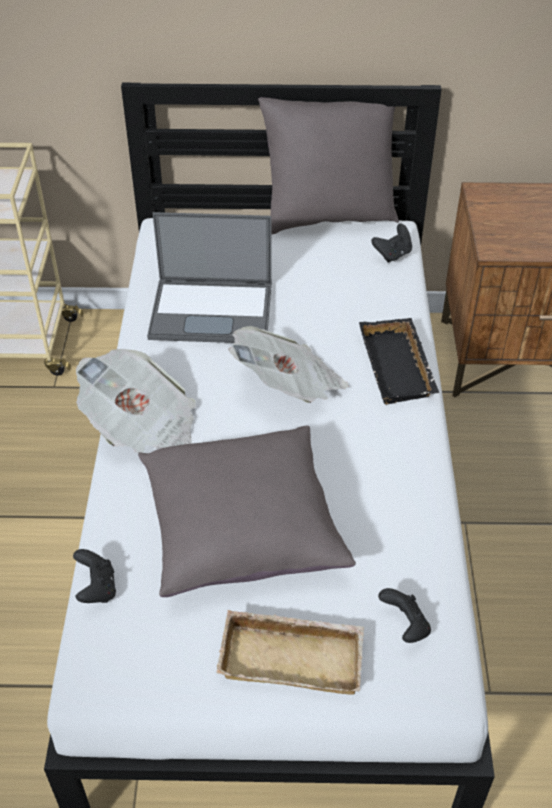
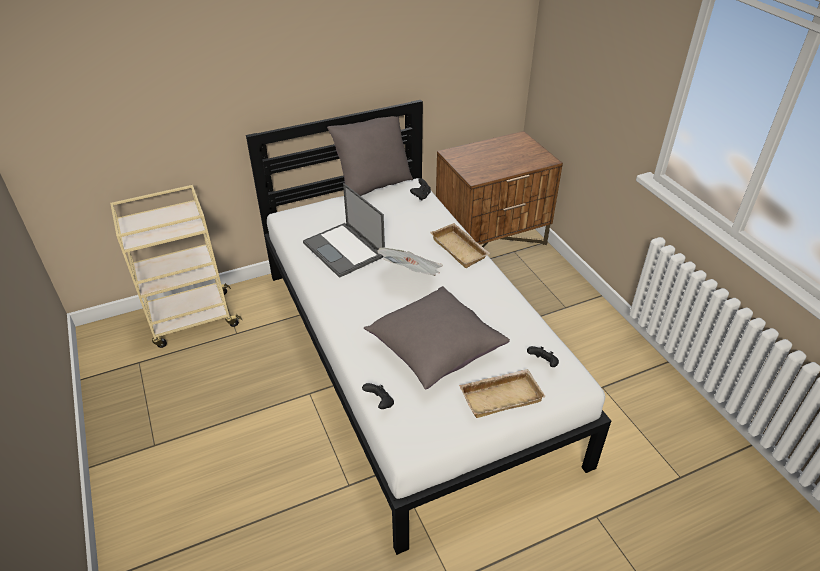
camera: 25 degrees left, 5 degrees down
(142, 427) = (347, 318): newspaper -> none
(213, 311) = (344, 250): laptop -> laptop turned 75 degrees clockwise
(399, 367) = (461, 249): black tray -> beige tray

